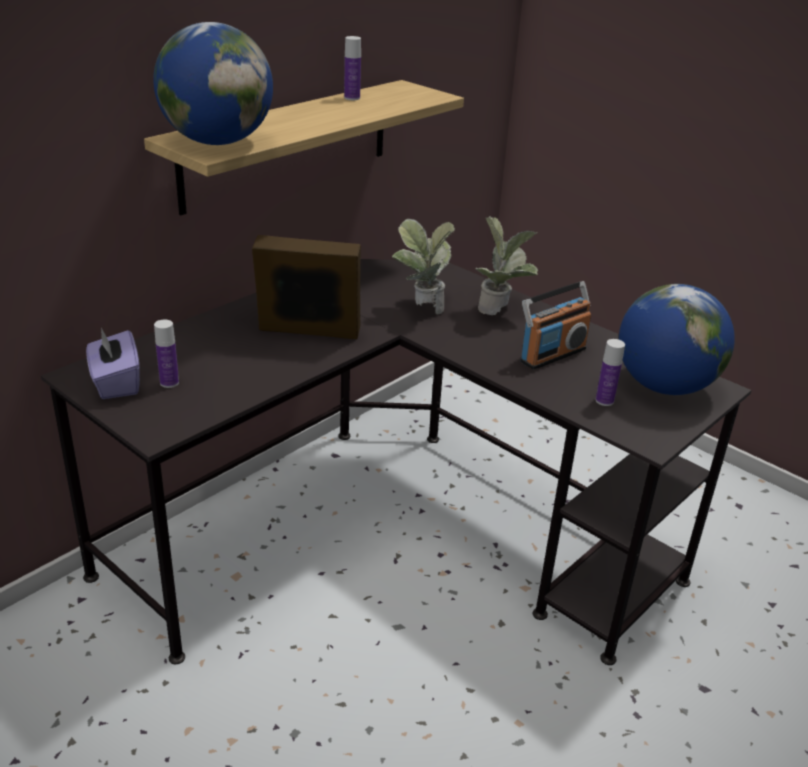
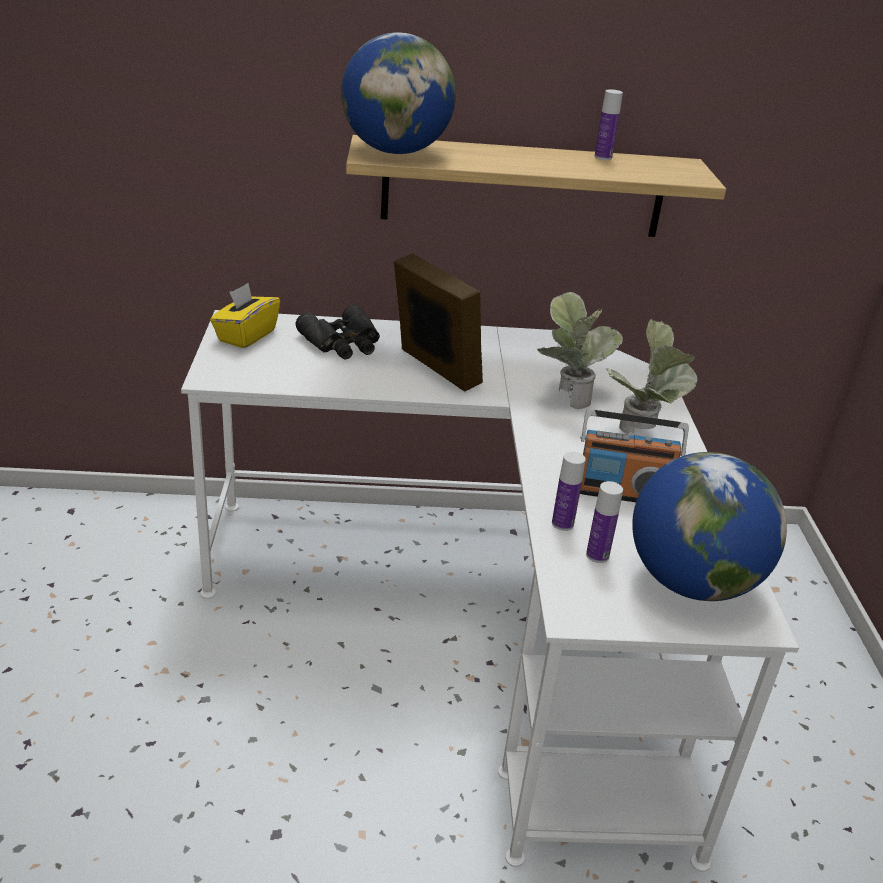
camera: 45 degrees right, 0 degrees up
(116, 383) = (246, 335): purple tissue box -> yellow tissue box
(169, 382) = (277, 352): bottle -> bottle (562, 524)
(206, 348) = (343, 343): none -> black binoculars
(391, 533) = (472, 618): black desk -> white desk

